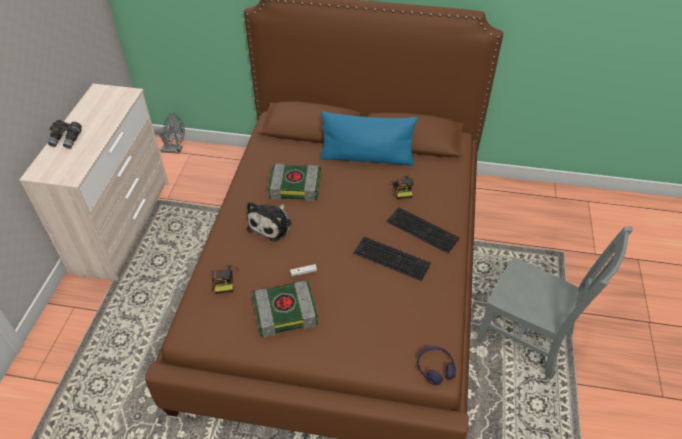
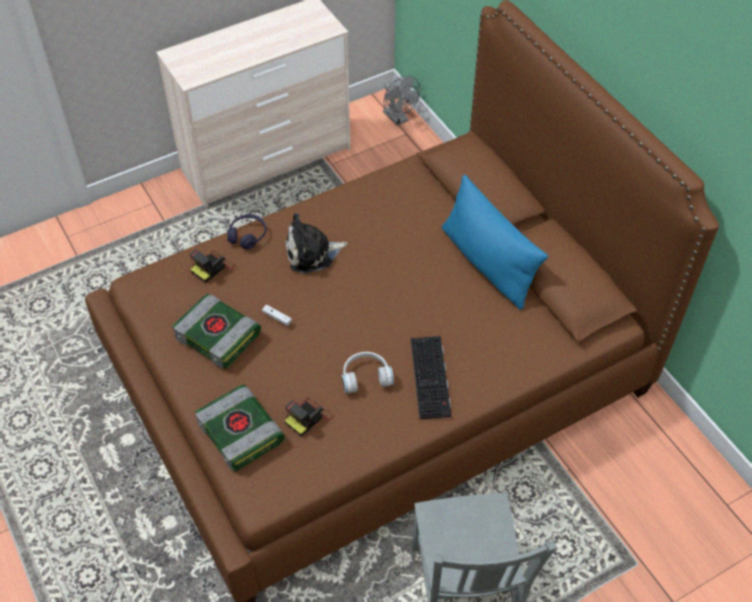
camera: 50 degrees right, 5 degrees up
(67, 140) = (229, 40): grey binoculars -> none
(296, 186) = (382, 235): book -> book (242, 433)
(393, 258) = (365, 376): keyboard -> white headphones
(402, 189) = (473, 322): camera -> camera (308, 417)
(435, 368) = (260, 495): purple headphones -> purple headphones (247, 235)

